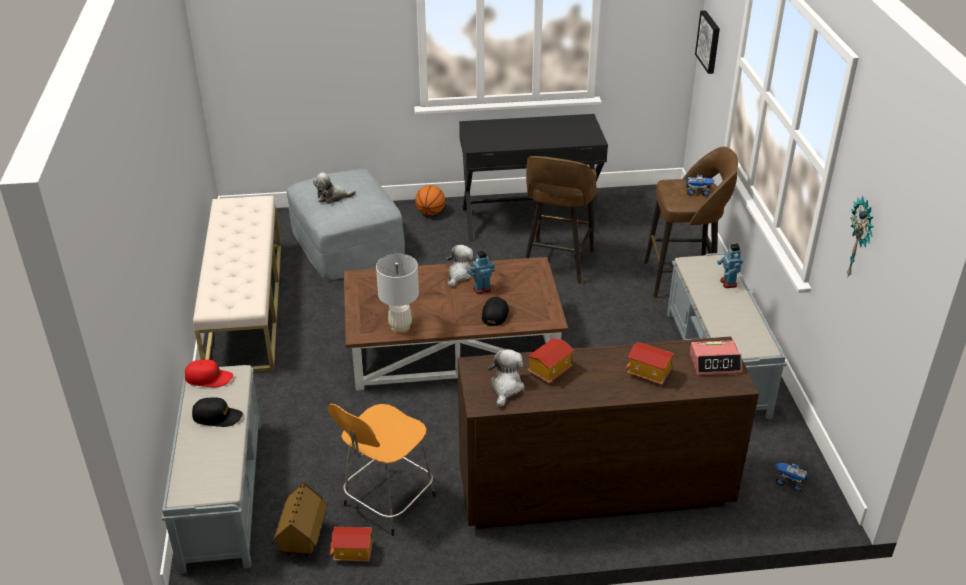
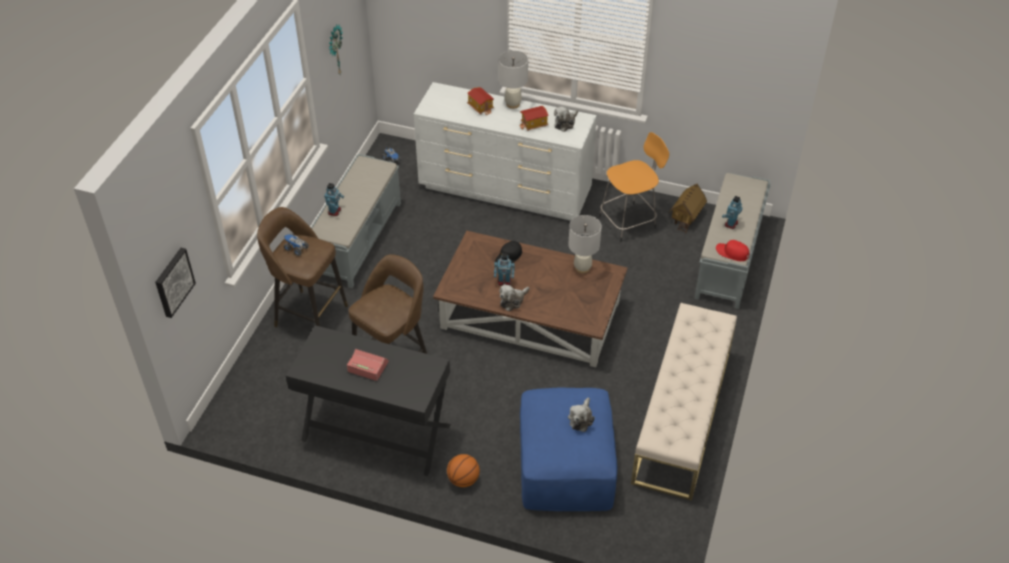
camera: 155 degrees left, 10 degrees up
(217, 417) = (730, 224): black cap -> toy robot
(332, 197) = (581, 418): plush toy -> plush toy turned 90 degrees clockwise
(347, 244) = (565, 463): grey ottoman -> blue ottoman
(352, 553) = (660, 202): toy house -> none
(593, 490) = (505, 191): brown dresser -> white dresser
(606, 394) = (513, 104): none -> white table lamp
(715, 363) = (439, 102): alarm clock -> alarm clock (367, 366)

